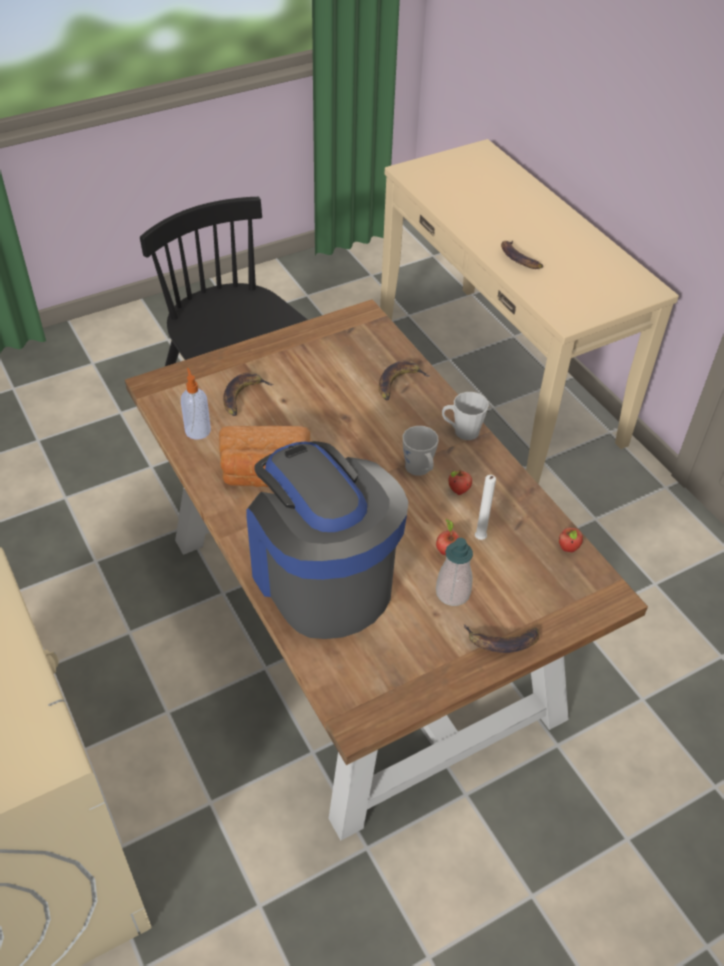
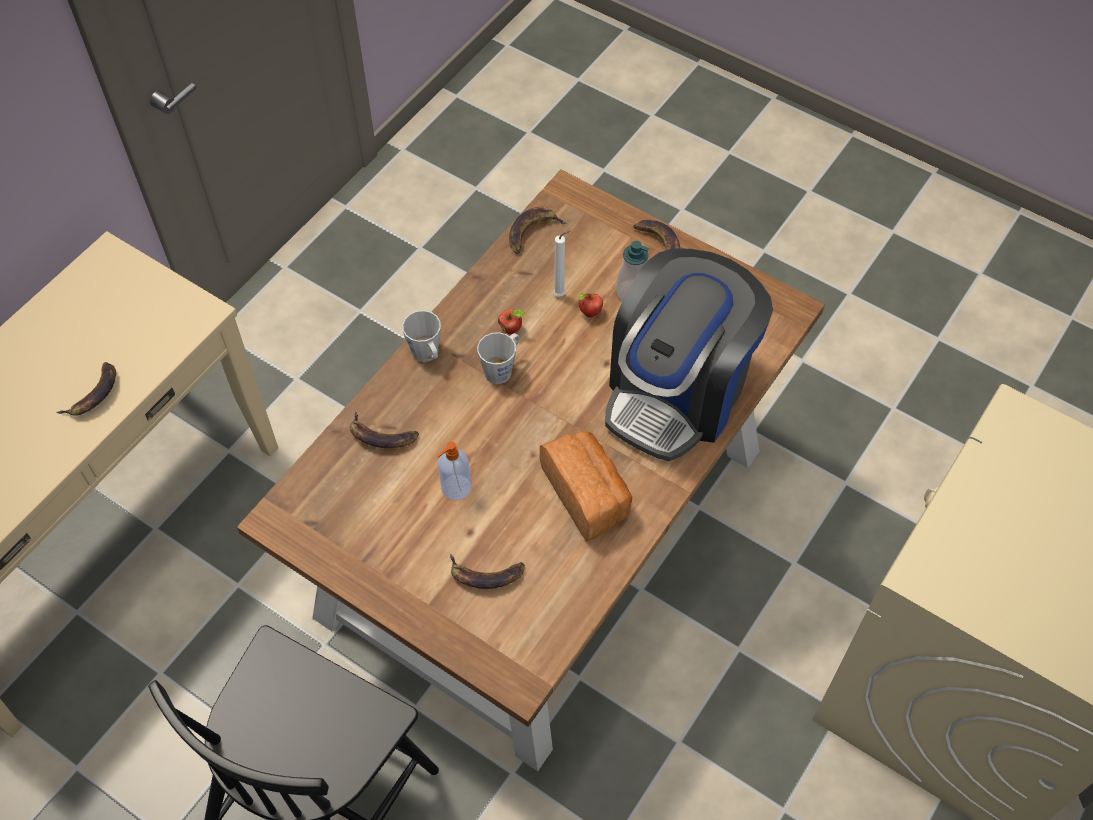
camera: 115 degrees left, 10 degrees up
(197, 430) = (563, 591): soap dispenser -> soap dispenser (455, 488)
(568, 549) = (532, 232): apple -> banana

